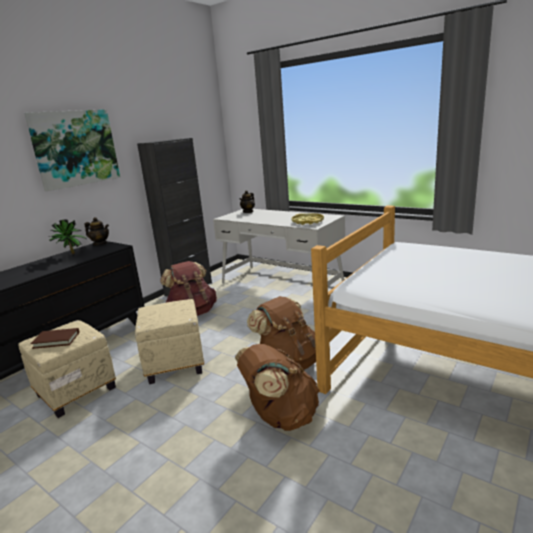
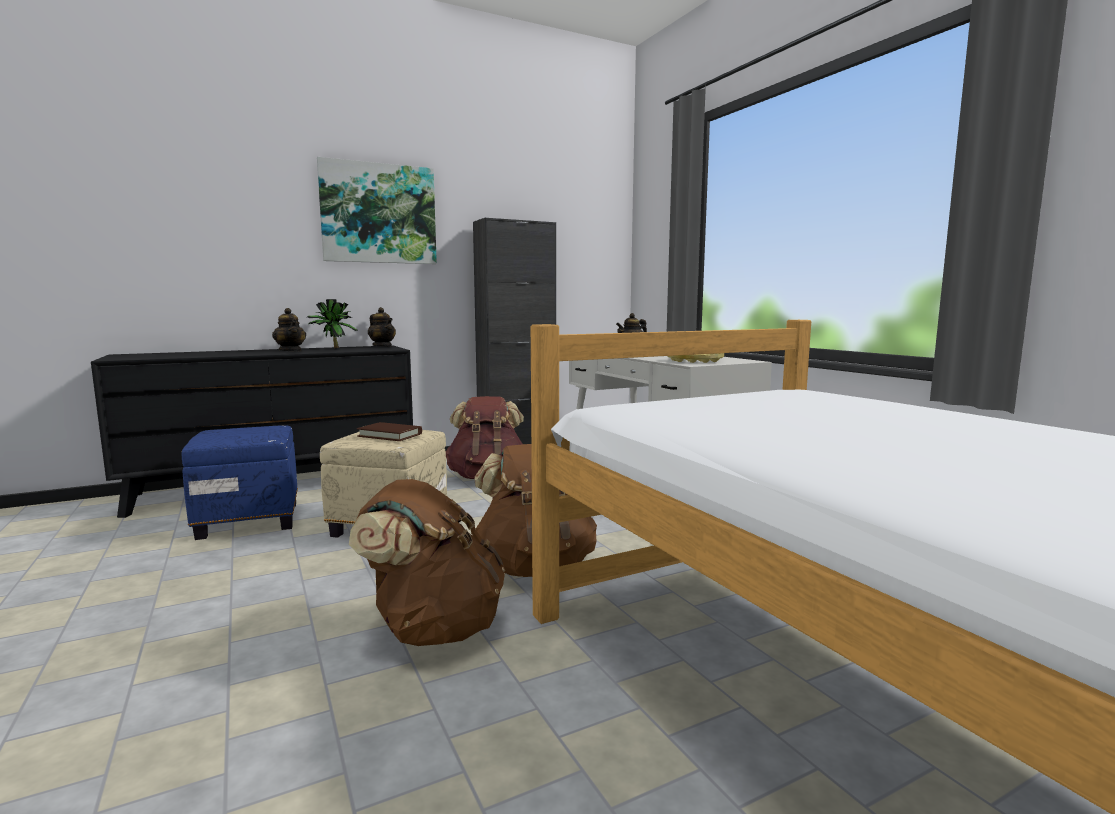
camera: 25 degrees right, 10 degrees down
(48, 265) = (290, 351): none -> teapot
(56, 340) = (230, 434): brown book -> brown book (390, 435)
(75, 392) = (247, 521): beige ottoman -> blue ottoman

